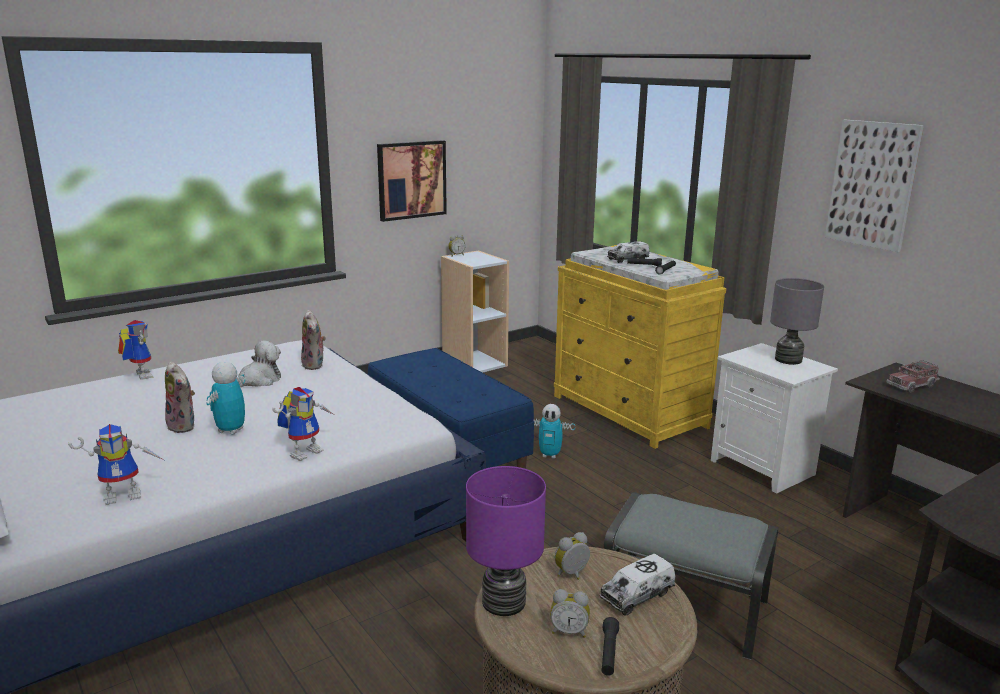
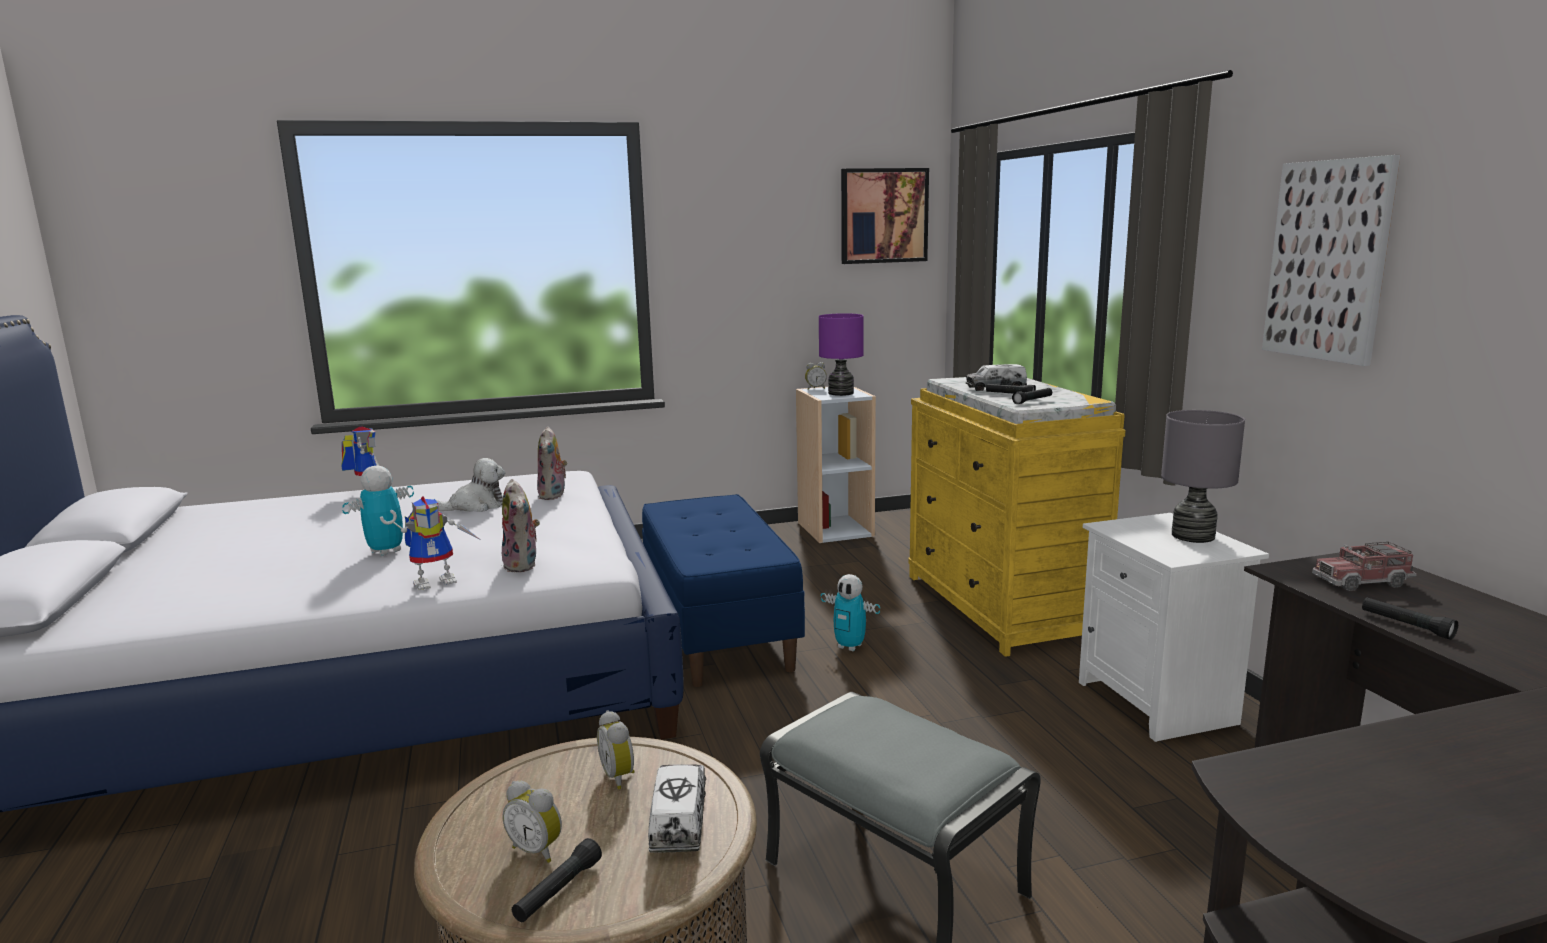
camera: 20 degrees right, 5 degrees down
(125, 494) = (209, 602): toy robot -> none
(184, 426) = (346, 542): plush toy -> plush toy (523, 565)
(411, 180) = (757, 291): picture -> picture (883, 216)
(503, 602) = (493, 794): purple table lamp -> purple table lamp (840, 393)
(572, 575) = (620, 776): alarm clock -> alarm clock turned 105 degrees counterclockwise
(637, 595) = (679, 820): toy truck -> toy truck turned 105 degrees clockwise
(952, 411) = (1406, 625): none -> black flashlight

